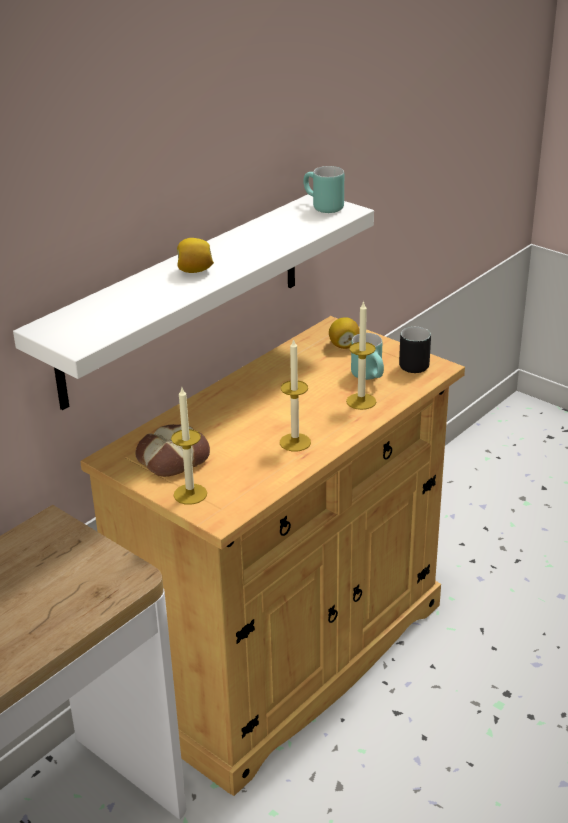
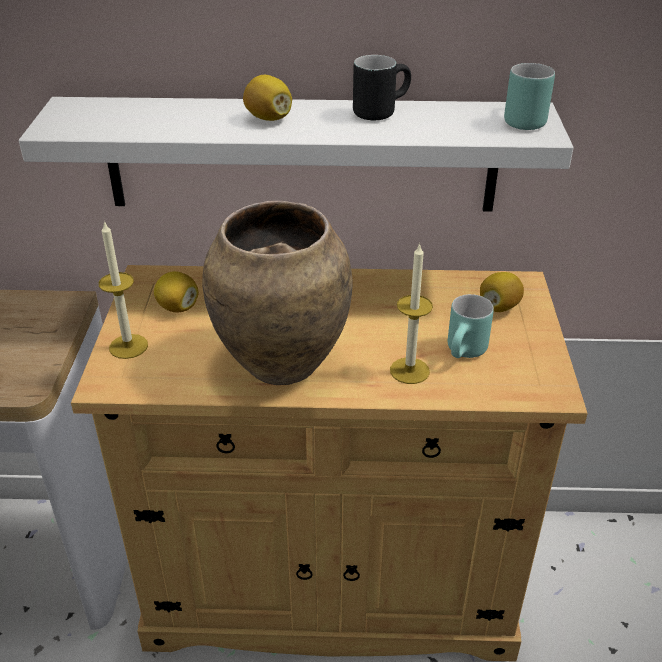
camera: 50 degrees right, 5 degrees up
(172, 458) = (178, 307): bread -> lemon
(295, 442) = (281, 365): candle -> brown vase
(411, 363) = (533, 369): black mug -> black mug (379, 111)

